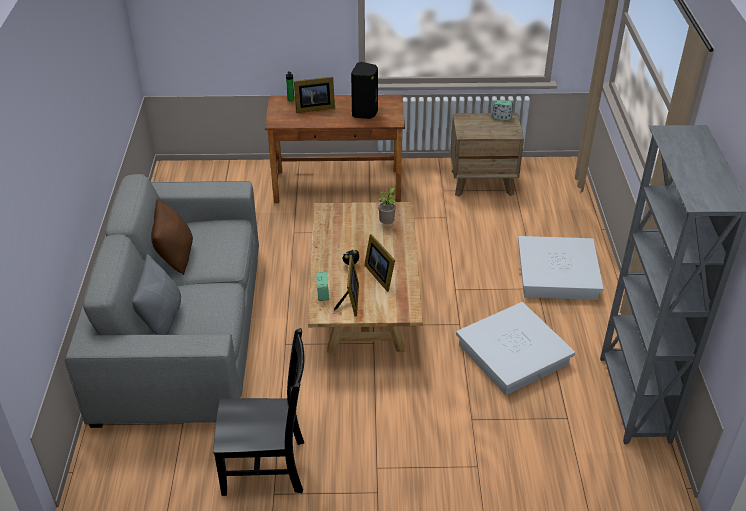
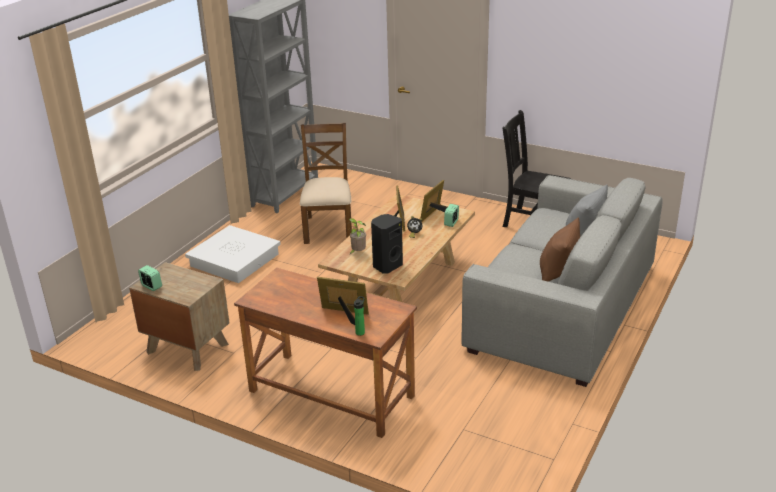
camera: 150 degrees left, 10 degrees down
(365, 113) = (297, 292): black speaker -> black speaker (386, 266)
(512, 354) = (328, 228): white storage box -> brown chair

